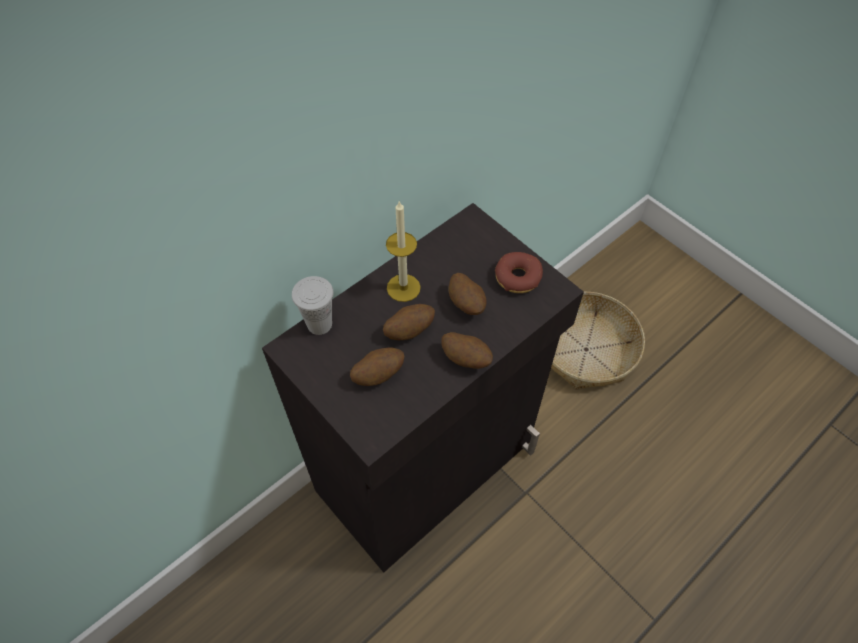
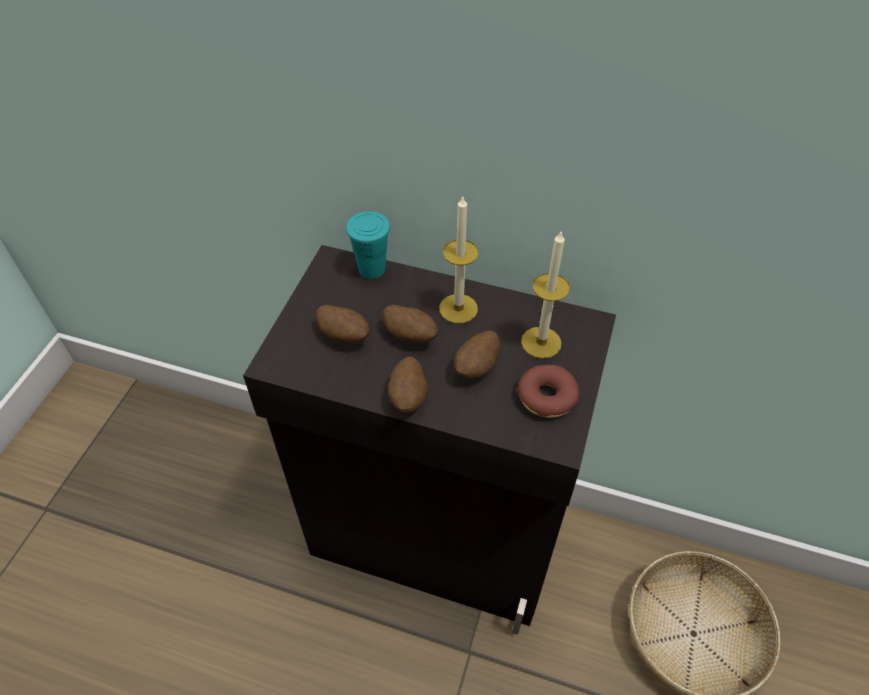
camera: 60 degrees right, 5 degrees down
(319, 324) = (372, 269): white cup -> turquoise cup
(469, 256) = (541, 342): none -> candle

